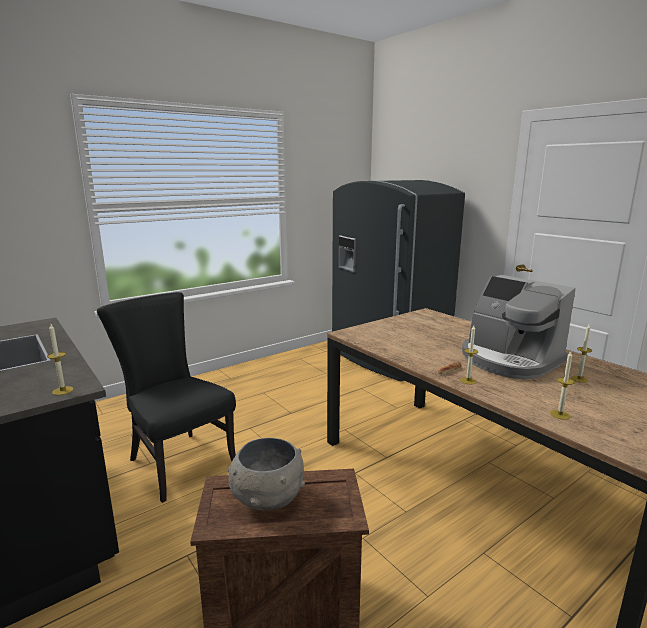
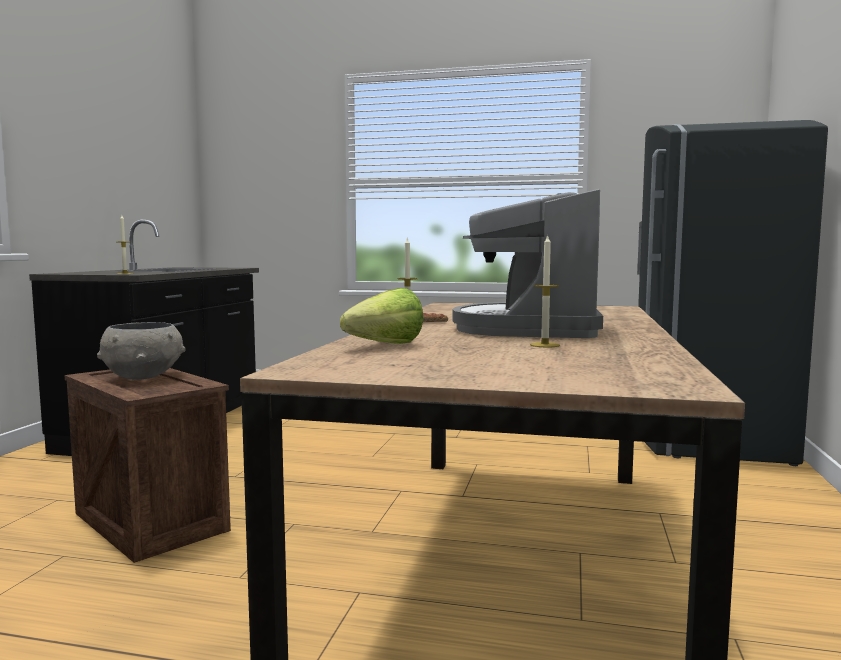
camera: 50 degrees right, 10 degrees down
(177, 460) = (297, 430): black chair -> none
(560, 414) = (378, 346): candle -> lettuce

